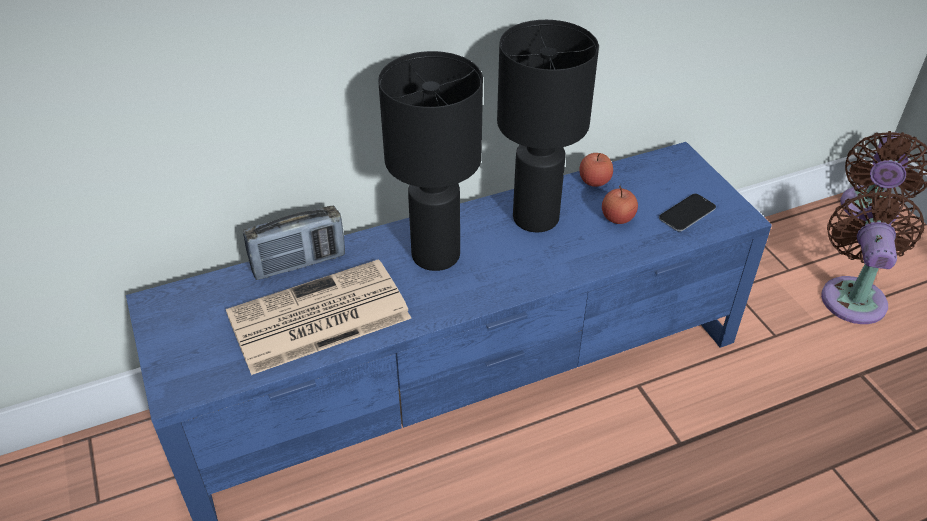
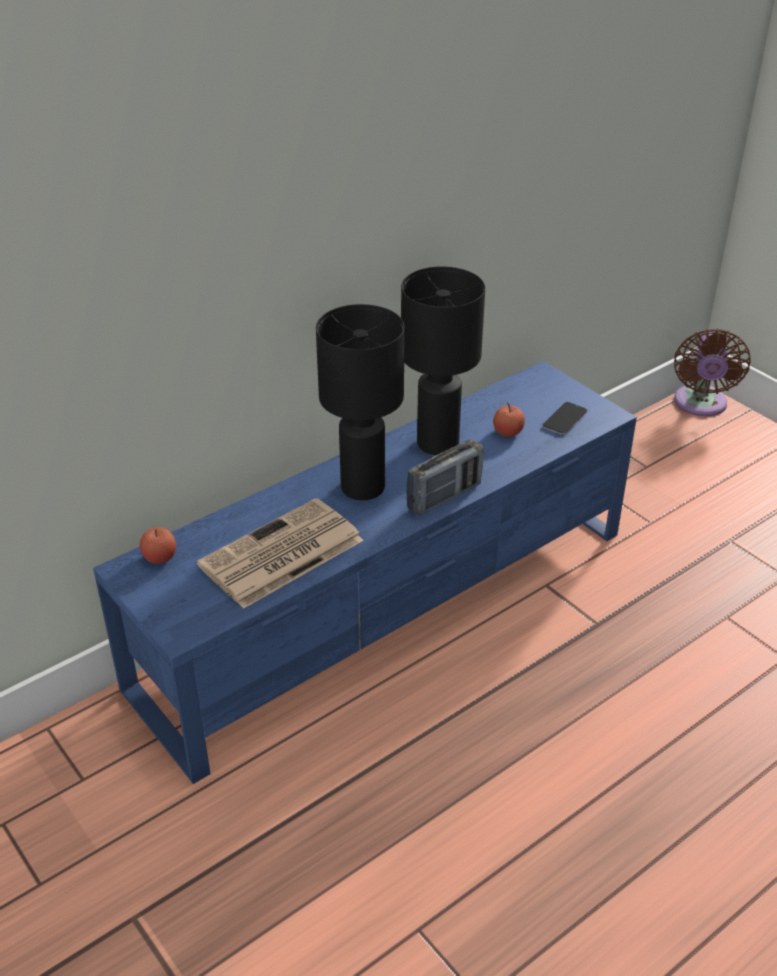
camera: 15 degrees left, 5 degrees down
(299, 263) = (242, 514): radio -> radio (444, 497)
(594, 181) = (477, 405): apple -> apple (160, 557)
(853, 295) = (706, 478): brown fan -> none

